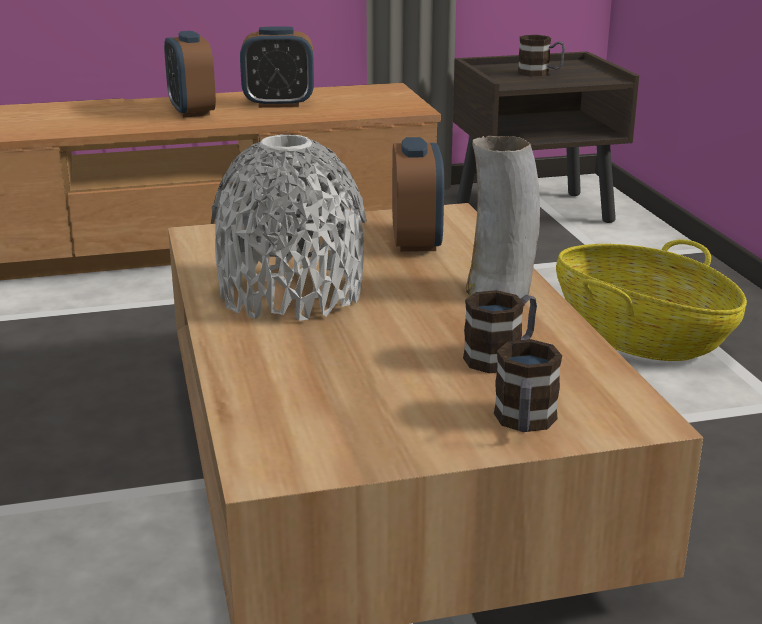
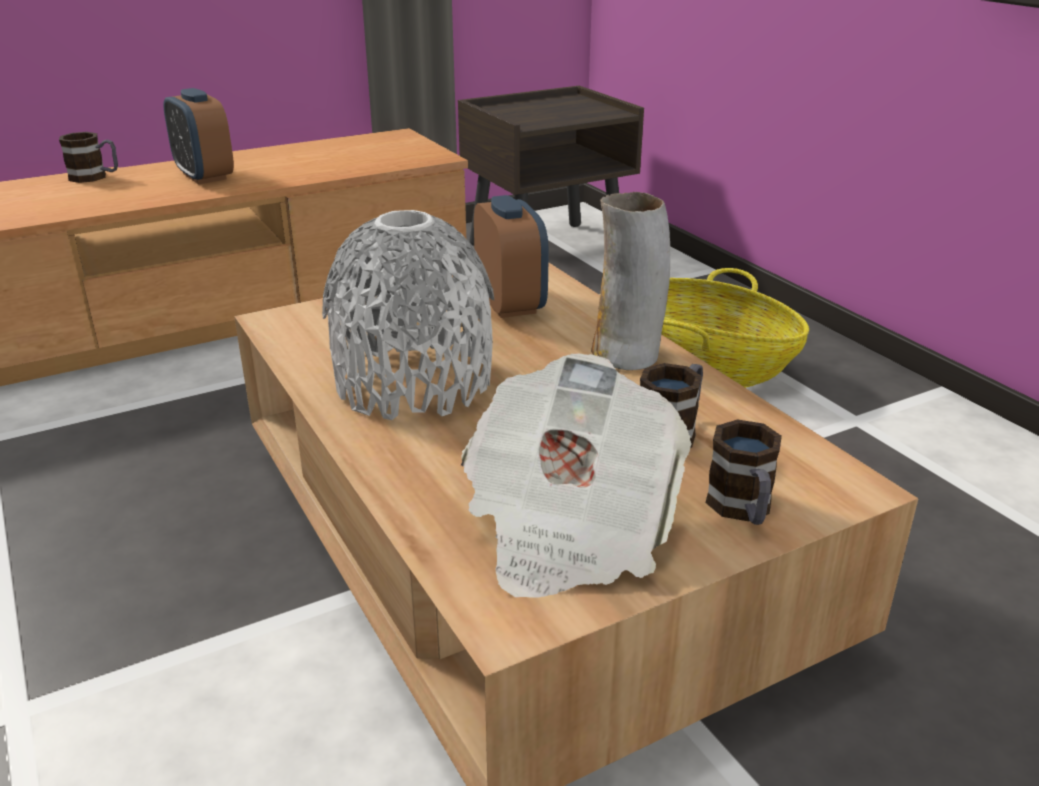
camera: 15 degrees left, 5 degrees up
(279, 104) = (295, 161): alarm clock -> none
(359, 413) = (568, 525): none -> newspaper
(540, 73) = (547, 111): mug -> mug (95, 177)

